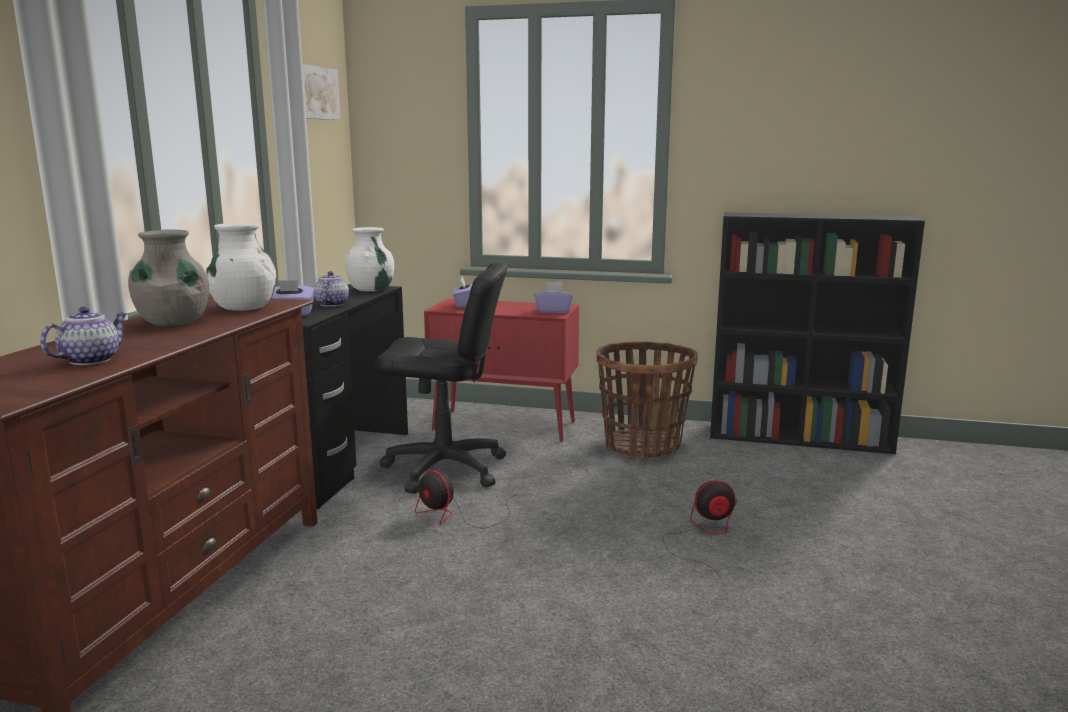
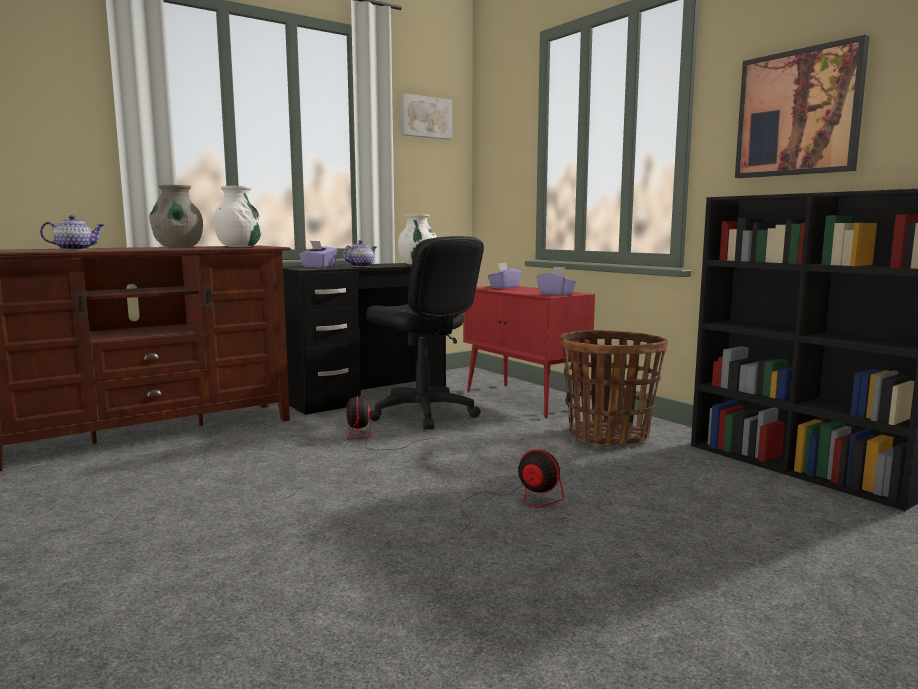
camera: 40 degrees right, 5 degrees down
(779, 142) = (798, 113): none -> picture

